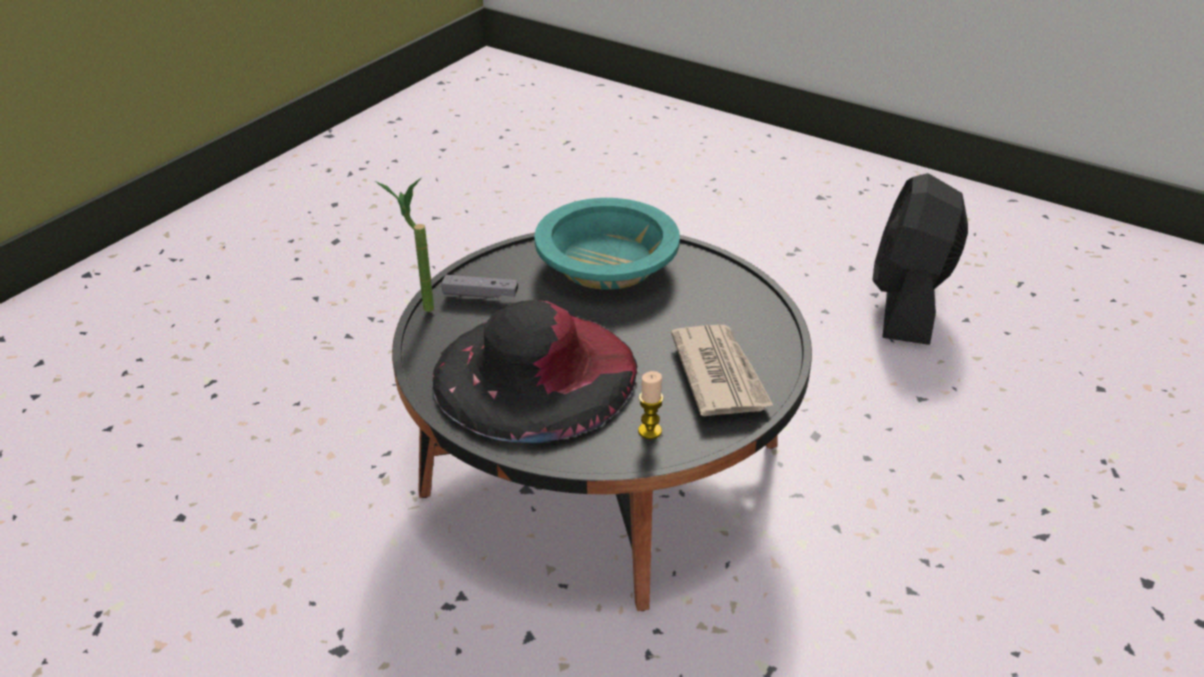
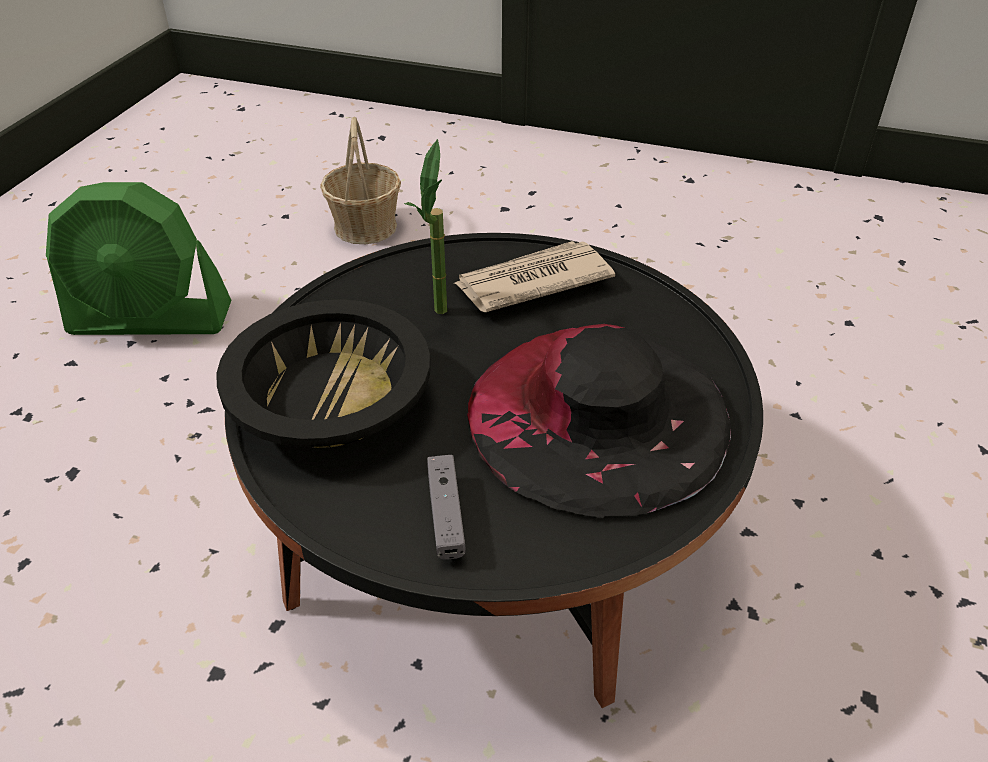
camera: 105 degrees left, 5 degrees up
(418, 306) = (502, 582): potted plant -> potted plant (440, 318)
(606, 263) = (331, 398): turquoise bowl -> black bowl
(650, 431) = (639, 317): candle -> none
(908, 304) = (151, 319): black fan -> green fan
(1083, 447) = (366, 226): none -> basket

